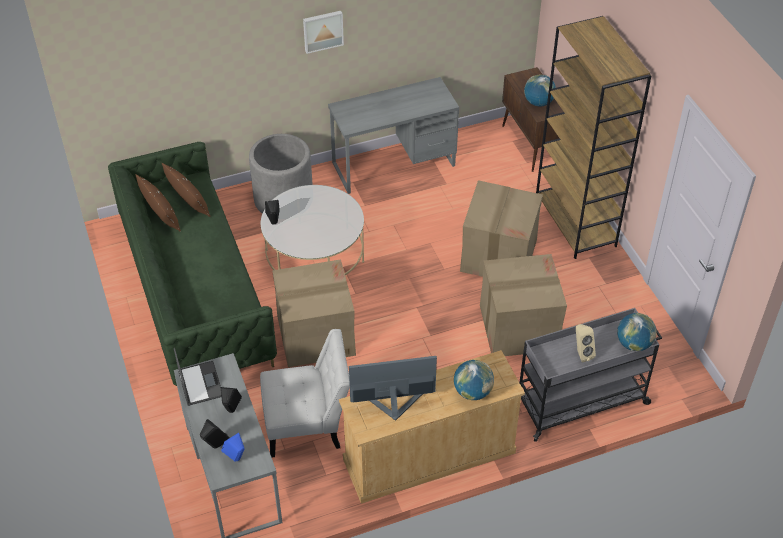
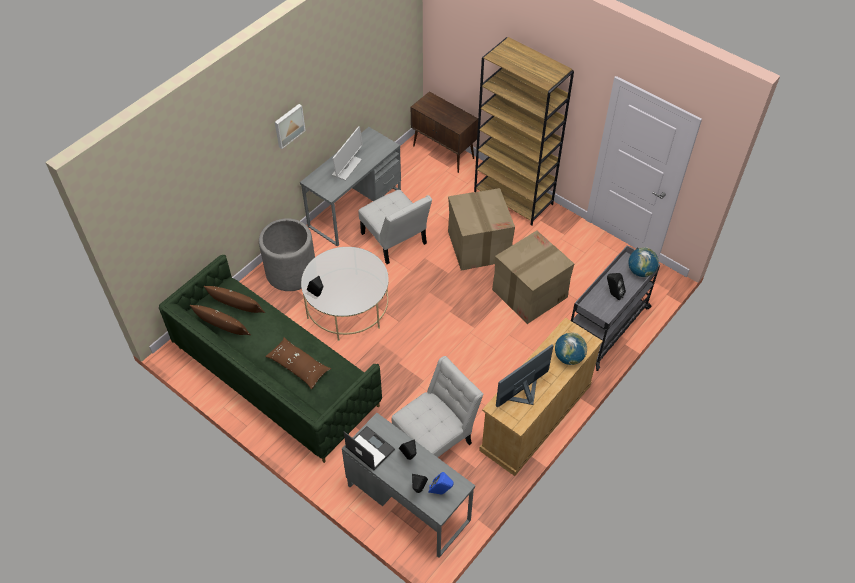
camera: 30 degrees left, 5 degrees up
(202, 281) = (298, 366): none -> brown pillow
(315, 335) = (392, 367): cardboard box -> none
(386, 108) = (347, 168): none -> monitor
(411, 213) = (395, 241): none -> white chair
(538, 102) = (450, 119): globe -> none
(581, 353) = (613, 294): beige speaker -> black speaker

